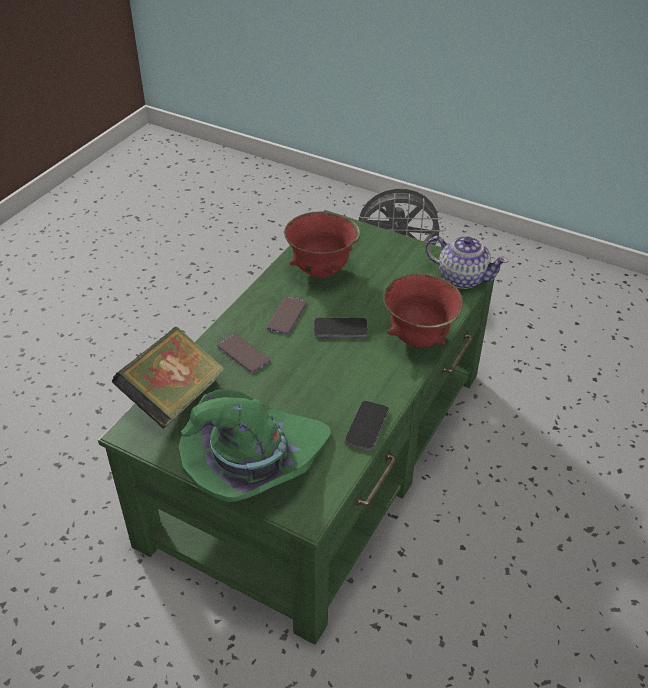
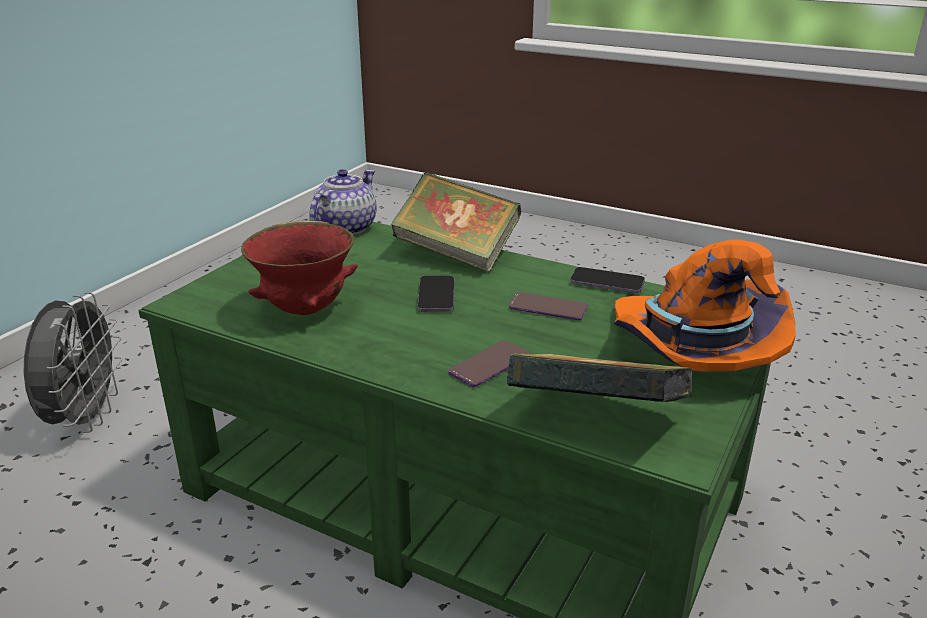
camera: 90 degrees left, 15 degrees down
(252, 461) = (691, 350): green hat -> orange hat
(287, 316) = (405, 333): phone -> phone (548, 308)
(418, 339) = (456, 253): red bowl -> book

